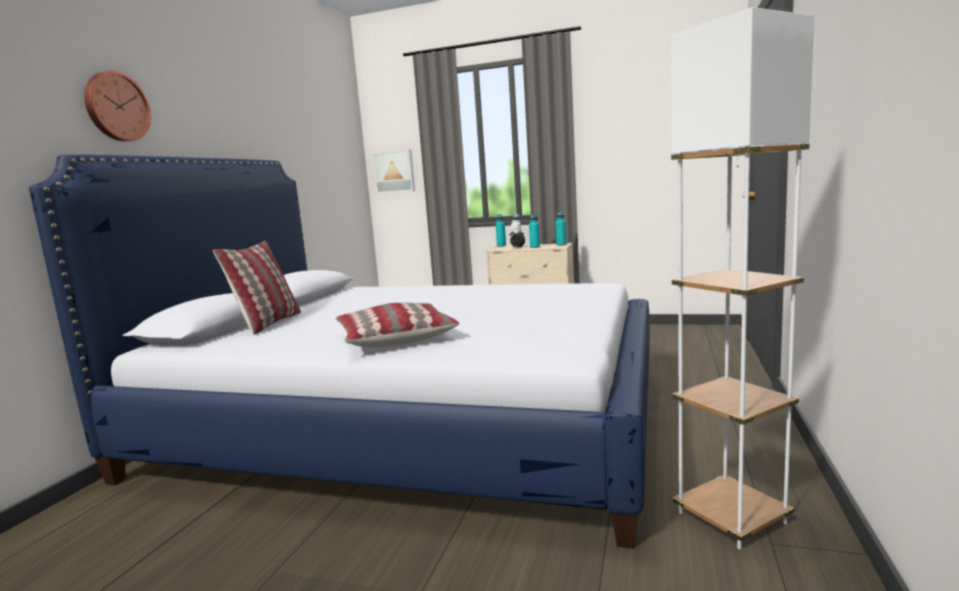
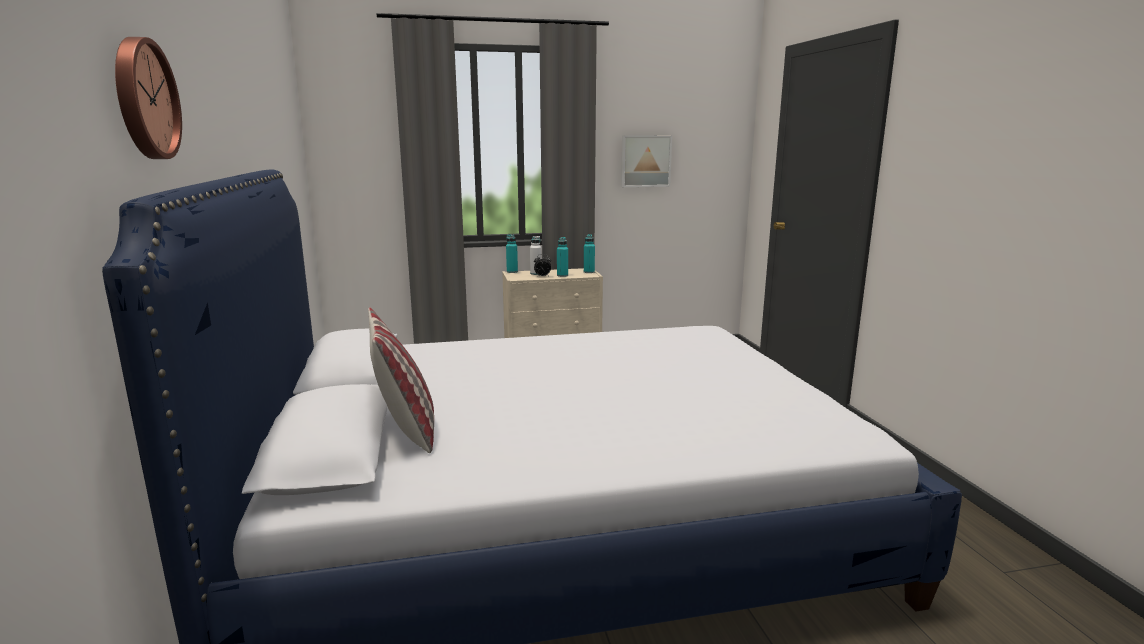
camera: 30 degrees left, 5 degrees up
(394, 171) = (352, 171): picture -> picture (645, 161)
(394, 338) = (644, 435): pillow -> none
(731, 518) = (955, 556): white floor lamp -> none

